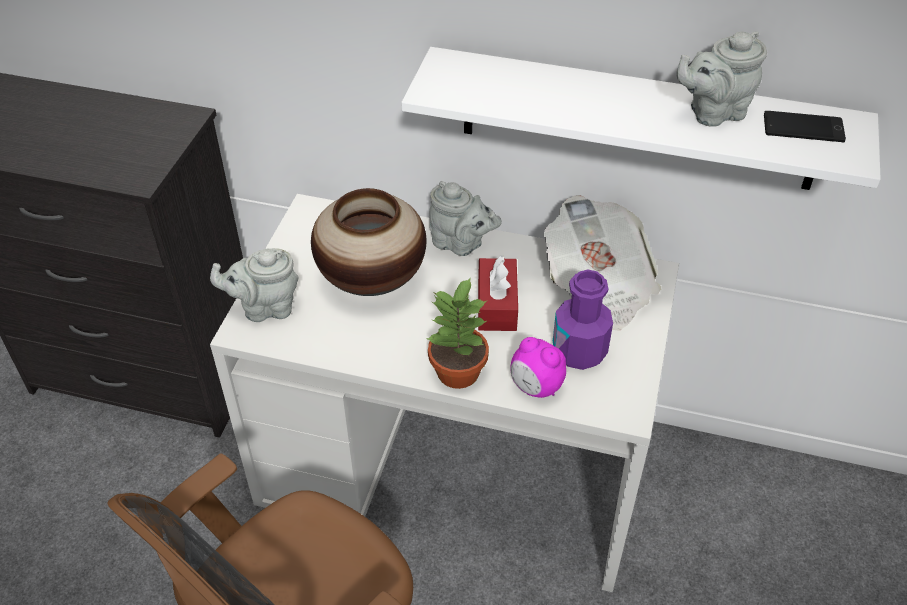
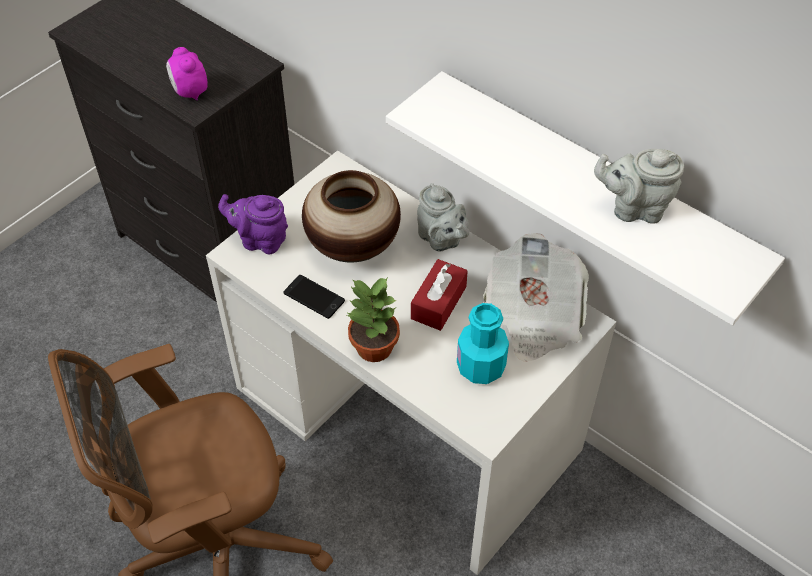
camera: 25 degrees right, 5 degrees up
(265, 308) = (260, 240): grey teapot -> purple teapot
(535, 387) = (427, 383): alarm clock -> alarm clock (190, 92)
(579, 351) = (480, 367): purple bottle -> turquoise bottle
(803, 128) = (703, 249): phone -> phone (314, 297)

